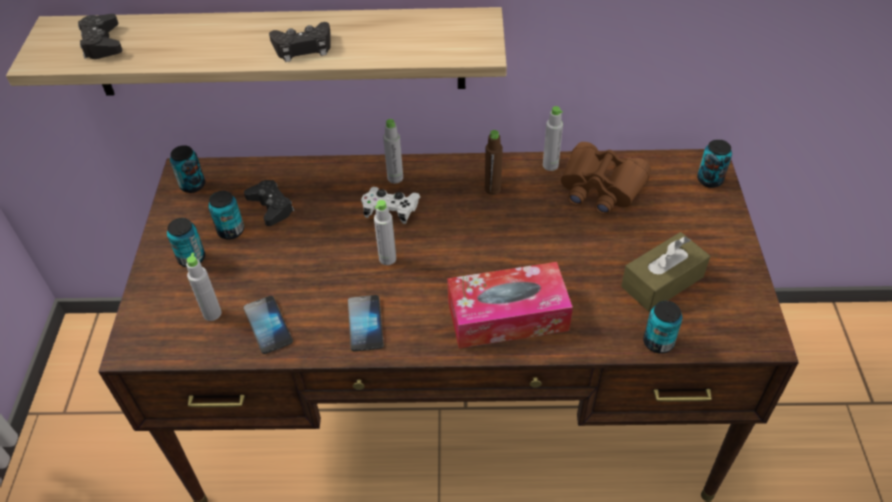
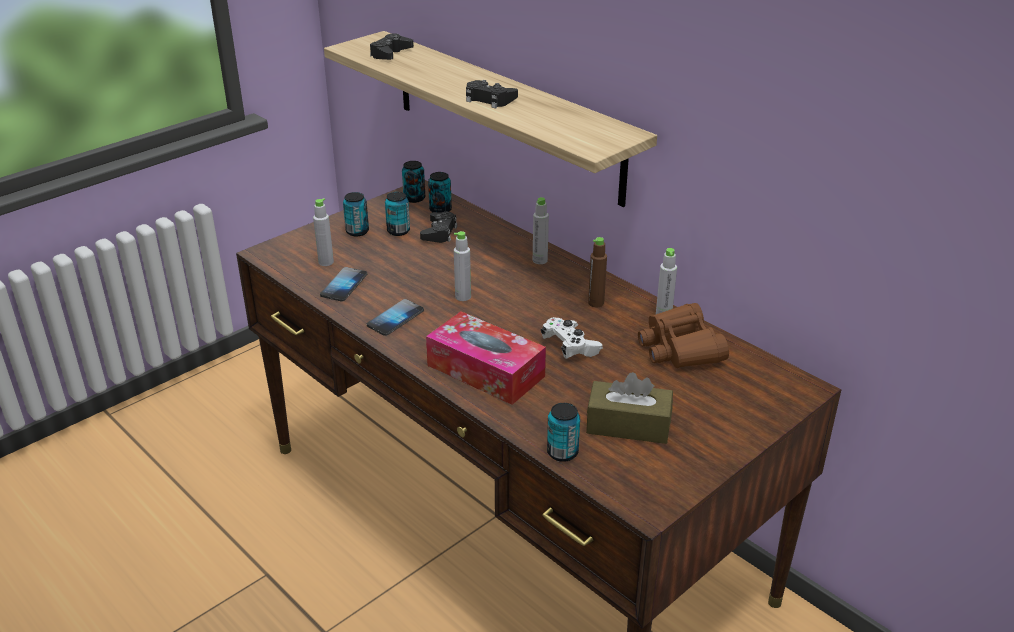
camera: 45 degrees right, 15 degrees down
(391, 211) = (507, 275): white game controller -> white game controller (570, 347)
(709, 180) = (784, 397): can -> can (440, 210)

